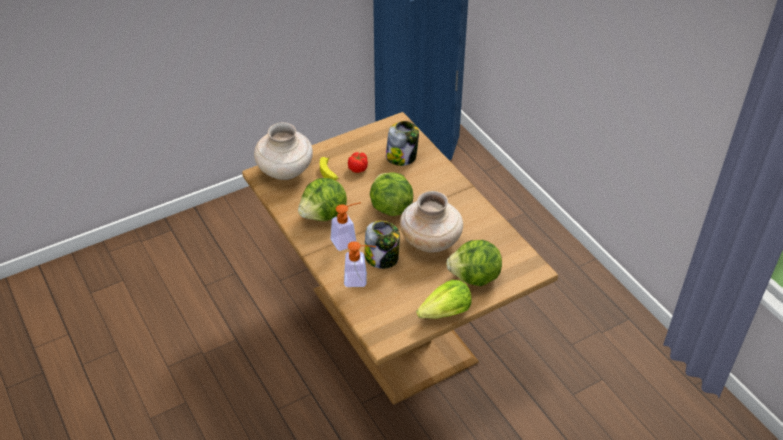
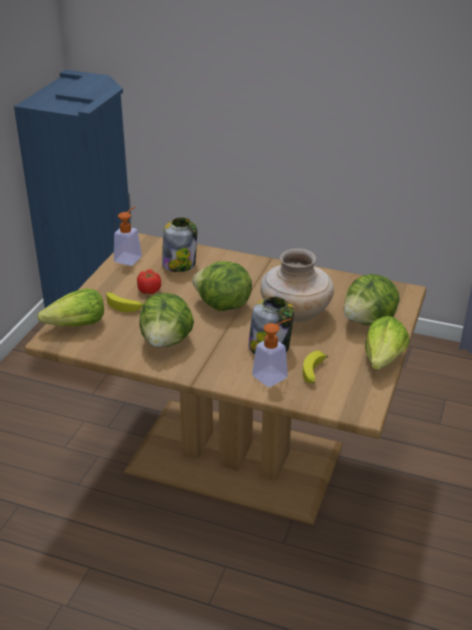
camera: 40 degrees left, 10 degrees down
(285, 172) = (76, 325): beige vase -> lettuce
(348, 241) = (219, 350): soap dispenser -> soap dispenser (130, 257)
(386, 294) = (314, 373): none -> banana

